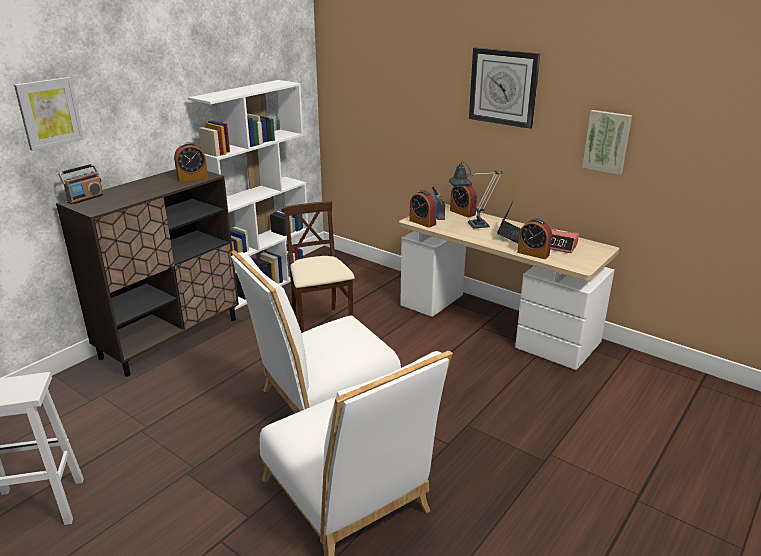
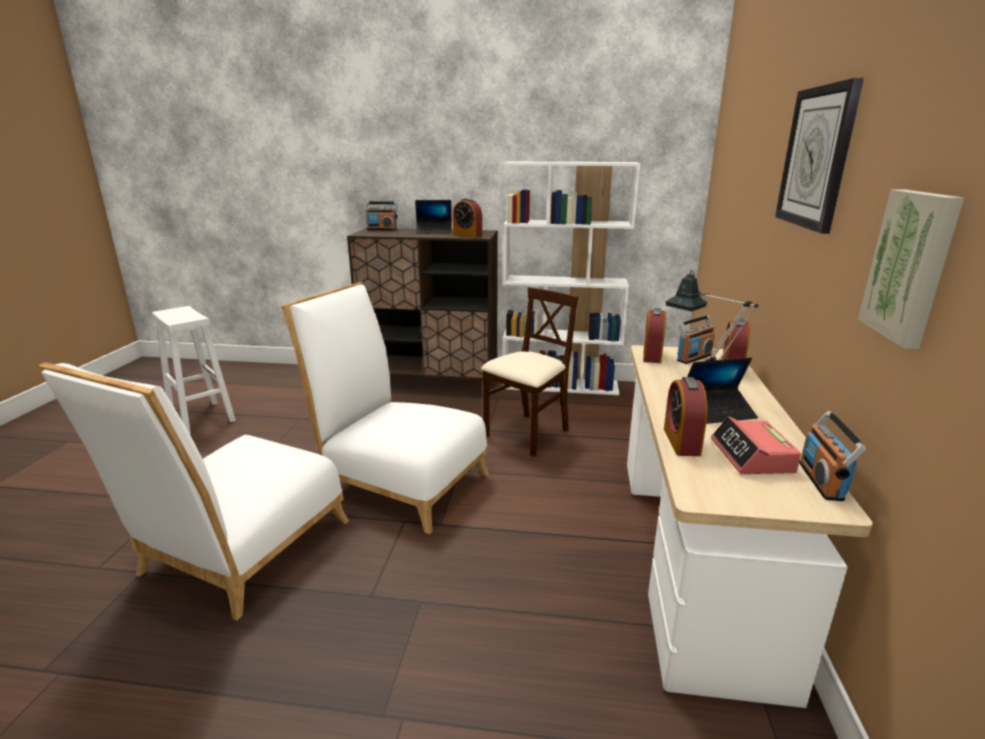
camera: 60 degrees right, 5 degrees down
(49, 113) = (376, 152): picture -> none
(148, 184) = (434, 232): none -> laptop
(585, 242) = (821, 481): none -> radio

